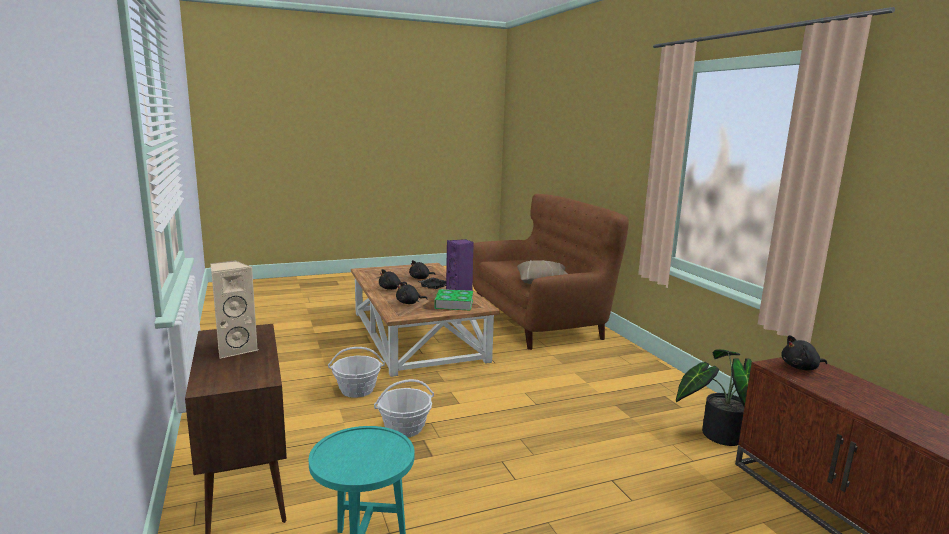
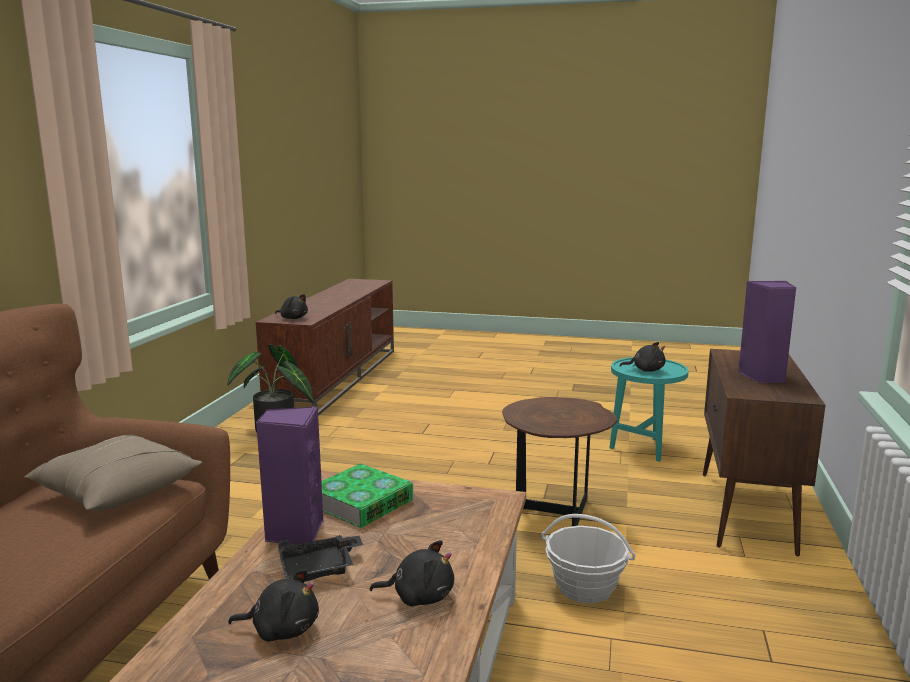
camera: 145 degrees left, 0 degrees up
(235, 349) = (763, 377): beige speaker -> purple speaker
(404, 428) = (554, 514): basket -> brown side table
(409, 303) = (438, 528): black plush toy -> black plush toy (645, 370)

